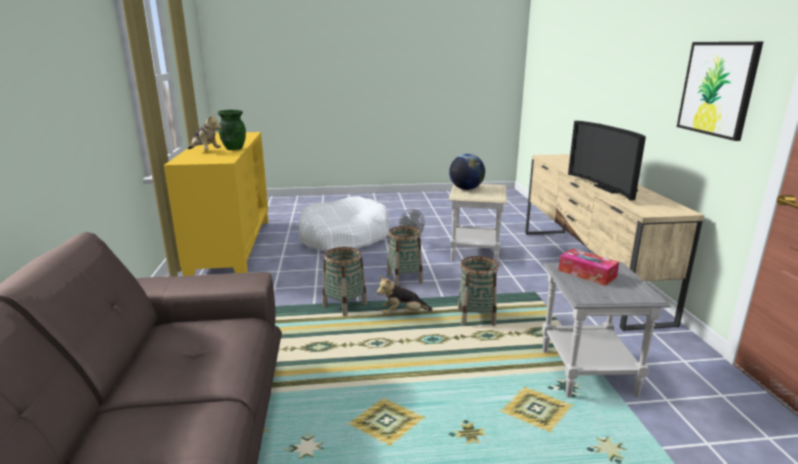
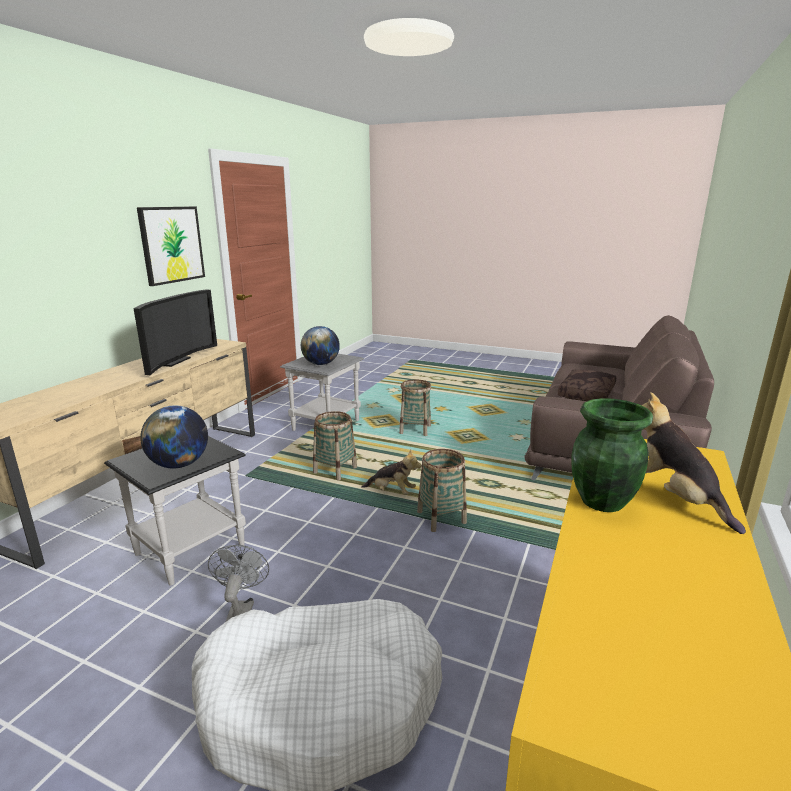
camera: 150 degrees left, 0 degrees up
(185, 367) = (587, 394): none -> brown pillow
(404, 279) = (341, 534): basket -> basket (415, 430)
(475, 253) = (191, 549): beige side table -> black side table
(587, 274) = (321, 364): tissue box -> globe

